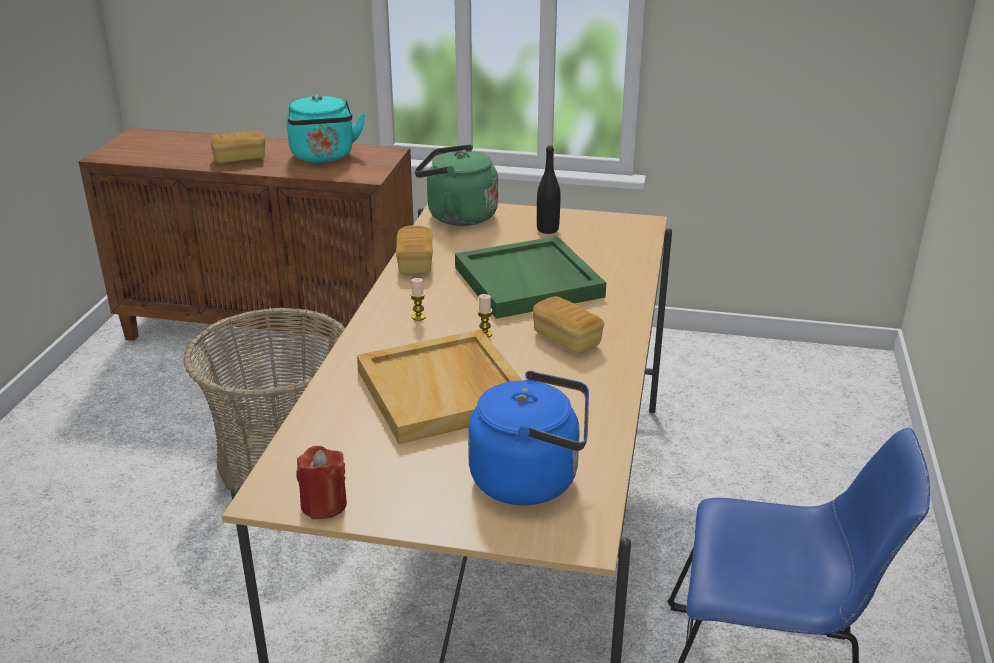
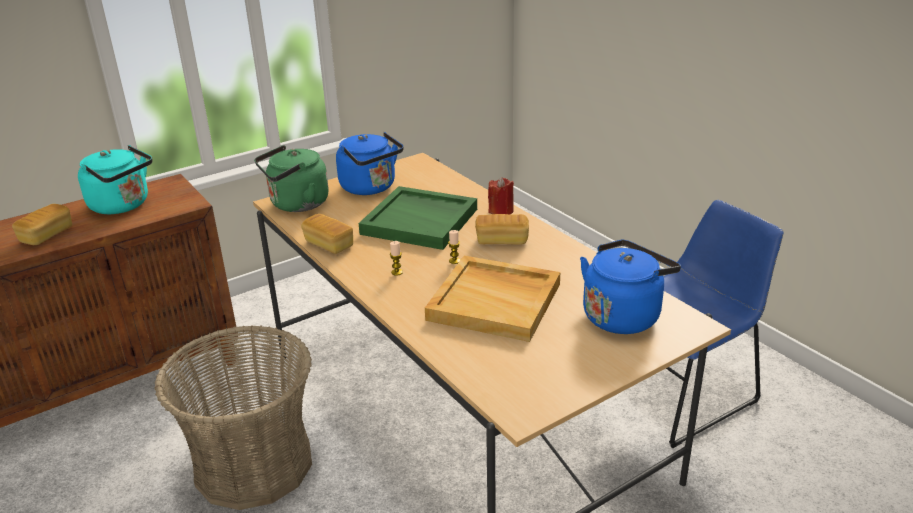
camera: 45 degrees left, 0 degrees up
(324, 504) = (557, 396): red candle -> red candle (501, 211)
(547, 229) = (371, 188): black bottle -> blue kettle

